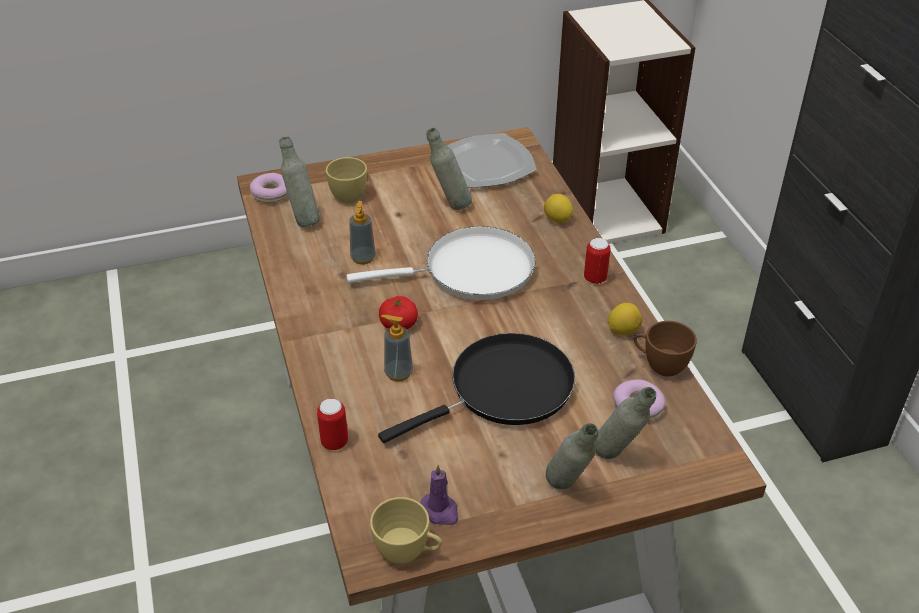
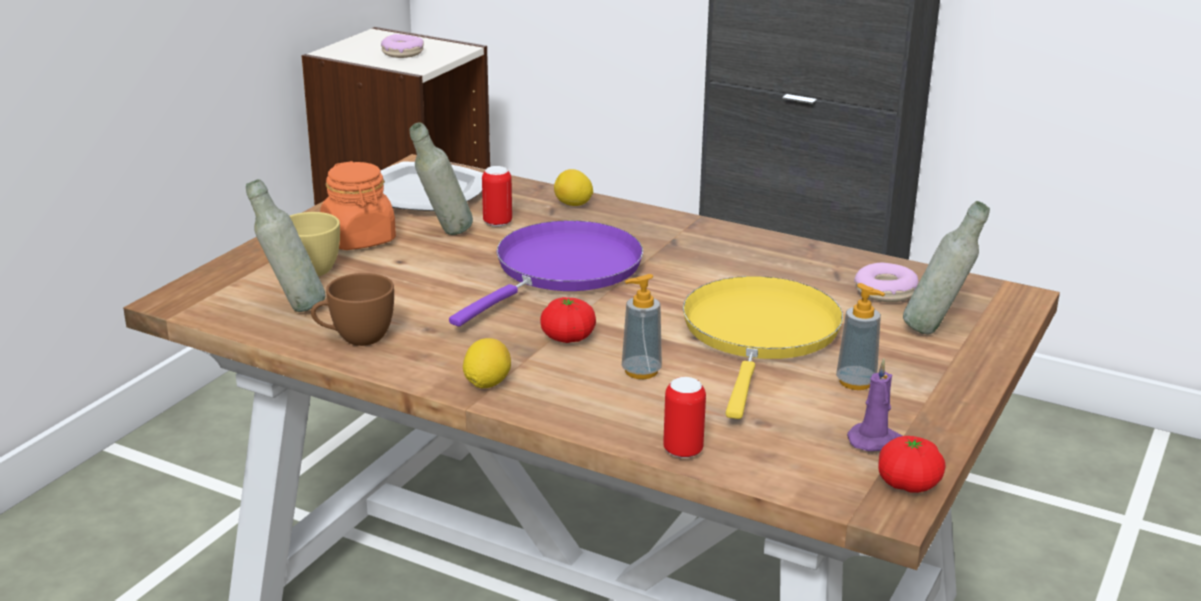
camera: 45 degrees left, 15 degrees down
(271, 194) = (206, 303): donut -> donut (403, 53)
(363, 258) = (428, 308): soap dispenser -> soap dispenser (856, 382)
(401, 185) = (359, 239): none -> orange jar
(408, 552) = (908, 484): yellow cup -> tomato
(471, 271) = (562, 270): white frying pan -> purple frying pan
(504, 390) = (760, 334): black frying pan -> yellow frying pan
(568, 491) = (943, 370): grey bottle -> none
(595, 278) = (686, 229): can -> can (497, 223)
(623, 330) = (777, 251): lemon -> lemon (487, 383)
(660, 365) = (849, 259): brown cup -> brown cup (355, 338)

